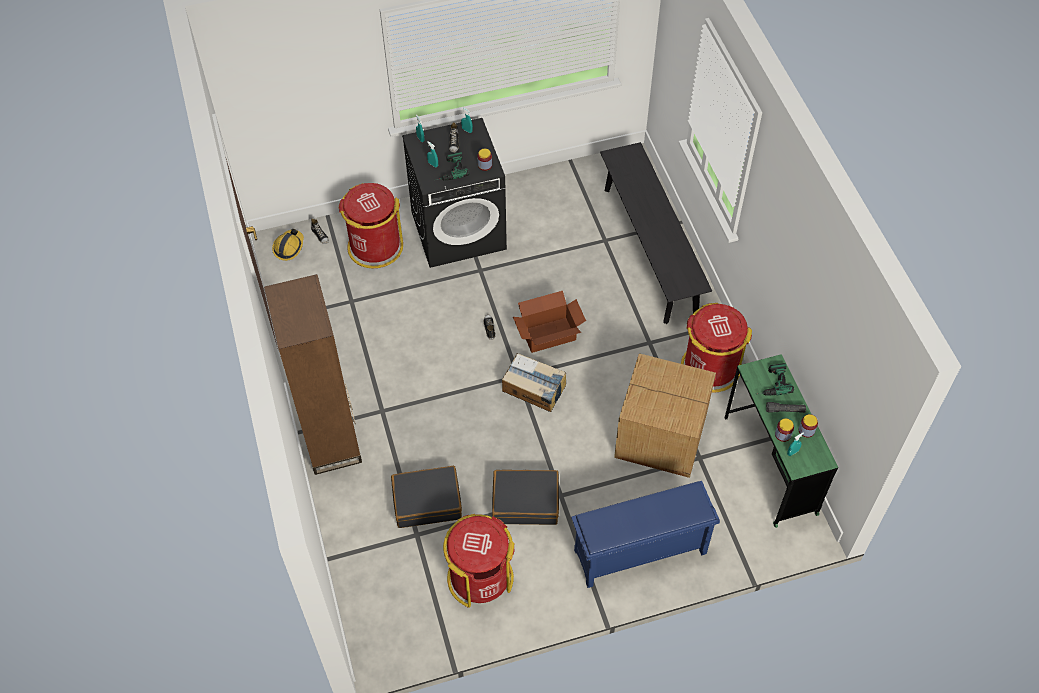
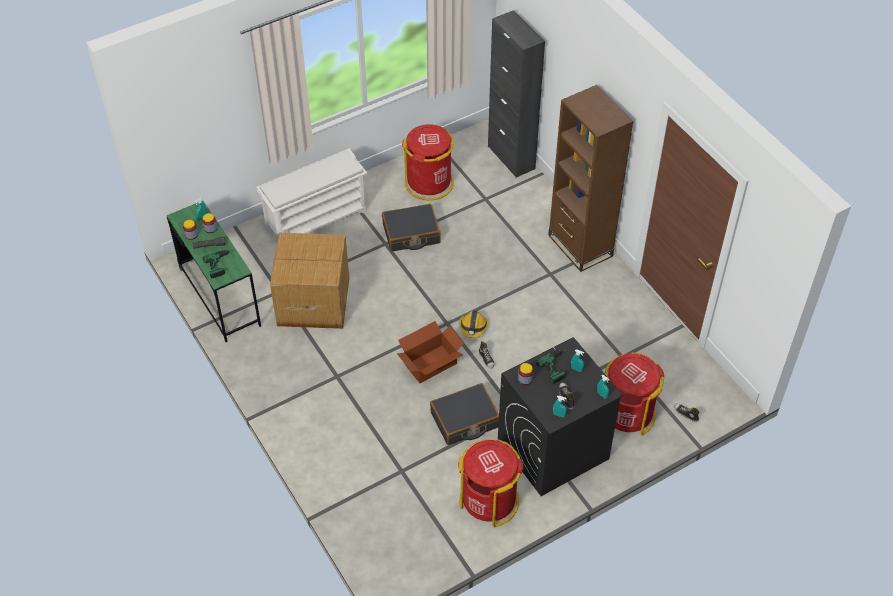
camera: 165 degrees right, 5 degrees down
(289, 247) = (708, 395): hard hat -> hard hat (473, 327)
(357, 595) = (511, 157): none -> black cabinet
(427, 501) = (486, 220): black suitcase -> black suitcase (465, 420)
(534, 388) = (430, 316): cardboard box -> none
(639, 553) = (316, 219): blue shoe rack -> white shoe rack
(650, 250) = (353, 470): black bench -> none
(710, 368) = (278, 365): red trash can -> red trash can (489, 500)

